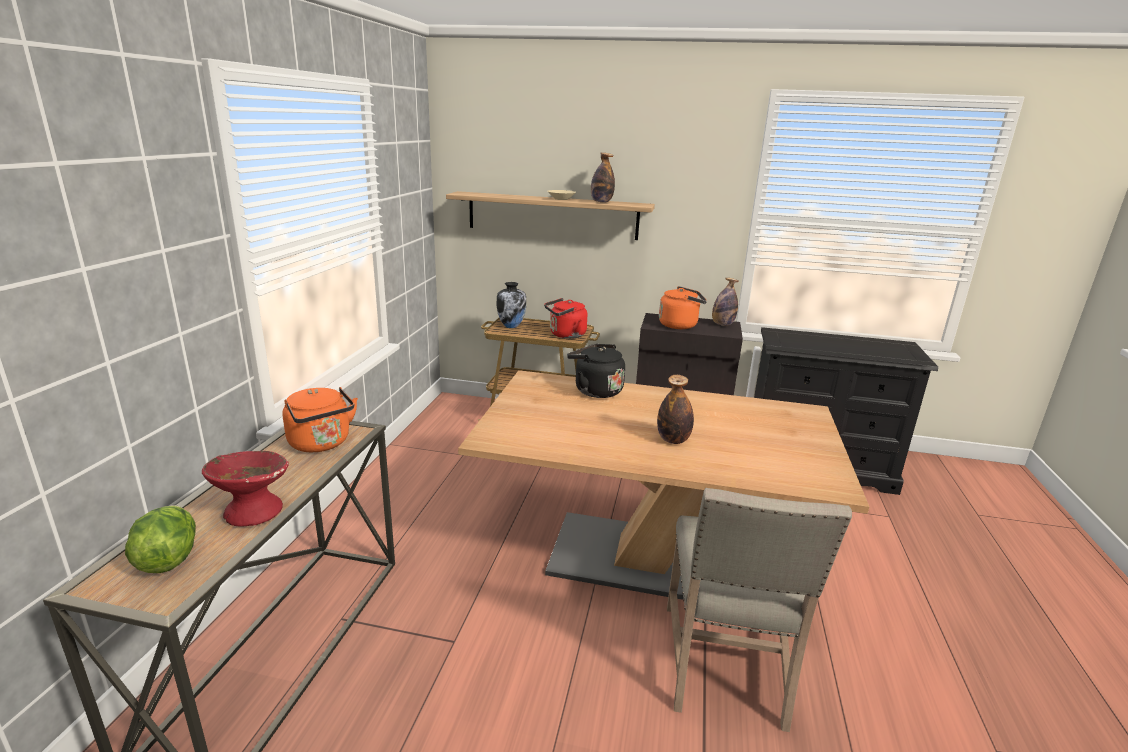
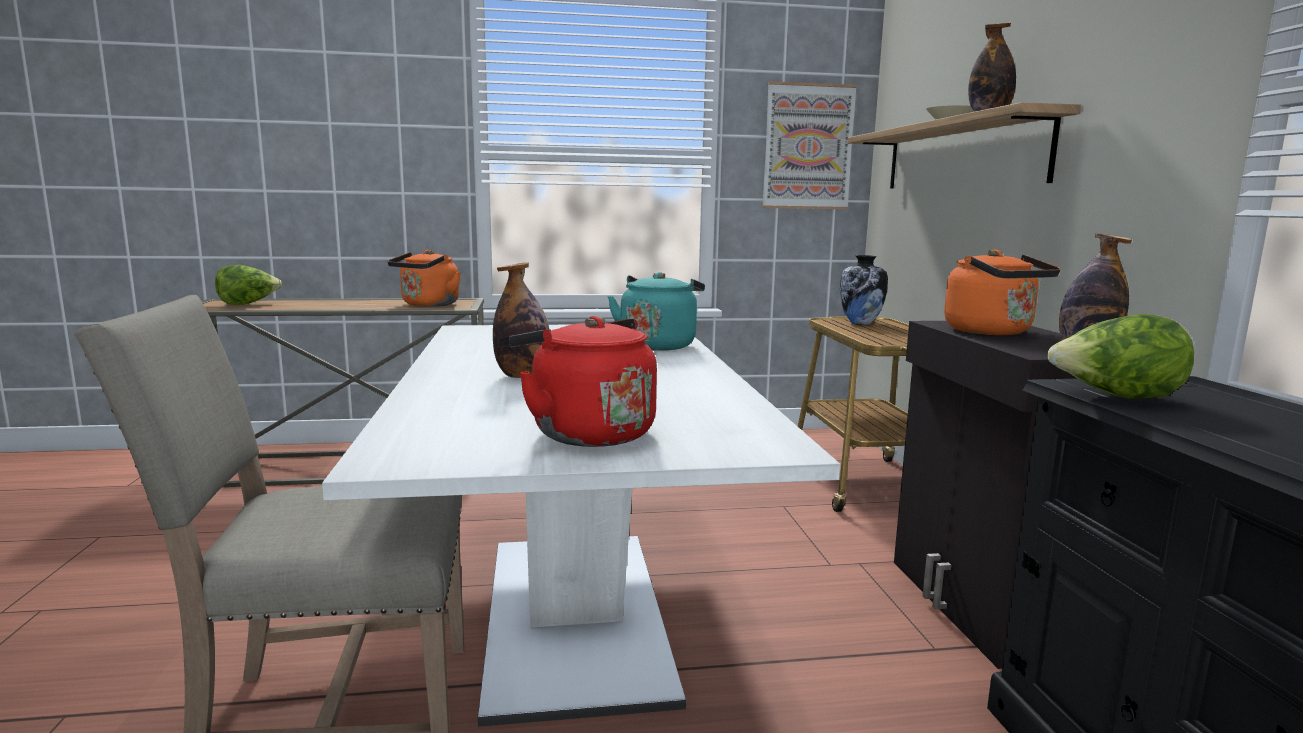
camera: 70 degrees right, 10 degrees down
(253, 511) = (308, 306): red bowl -> none
(412, 201) = (808, 147): none -> picture
(565, 335) = (886, 339): red kettle -> red kettle (586, 433)
(595, 390) = (658, 345): black kettle -> turquoise kettle
(645, 558) = (574, 615): brown dining table -> white dining table
(796, 347) = (1115, 397): none -> lettuce

